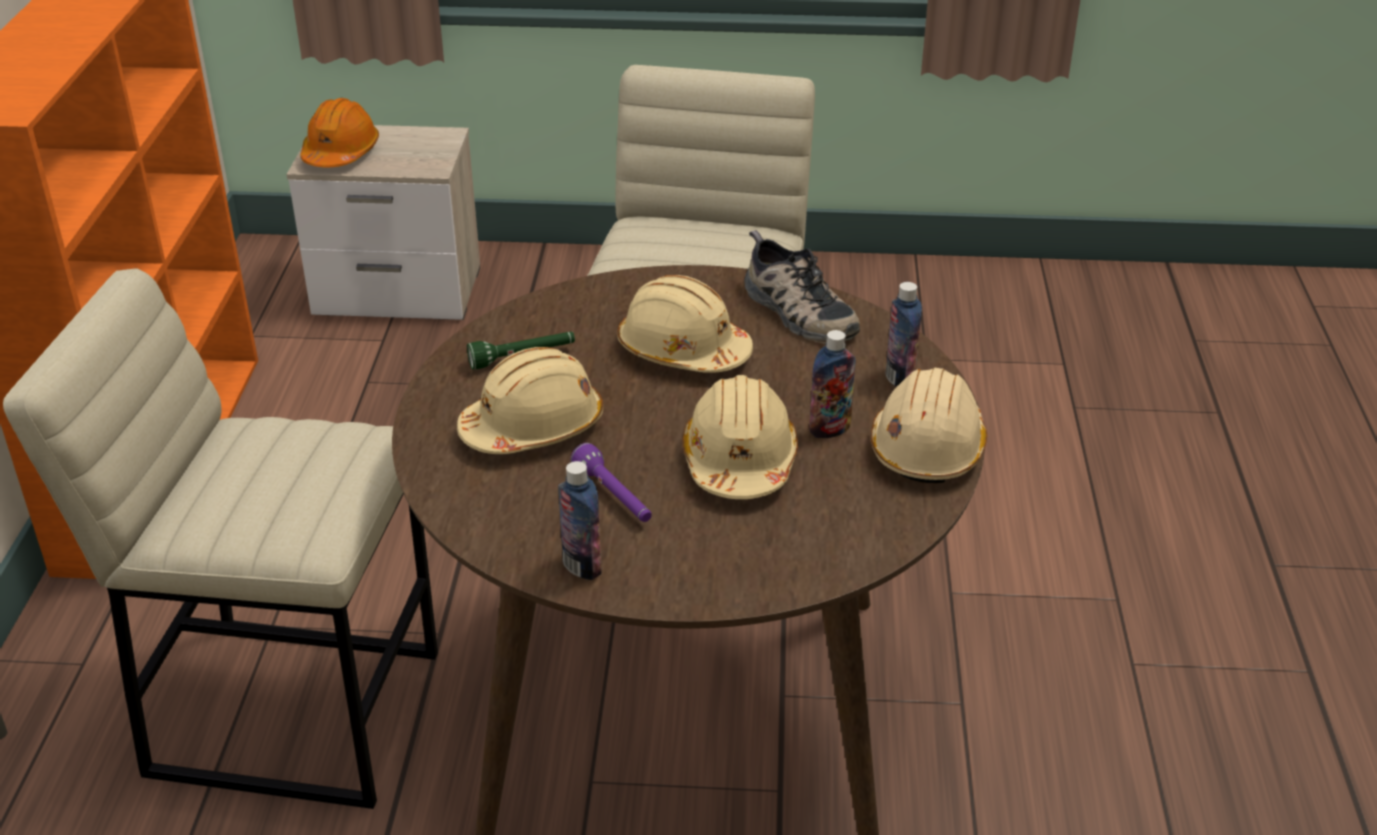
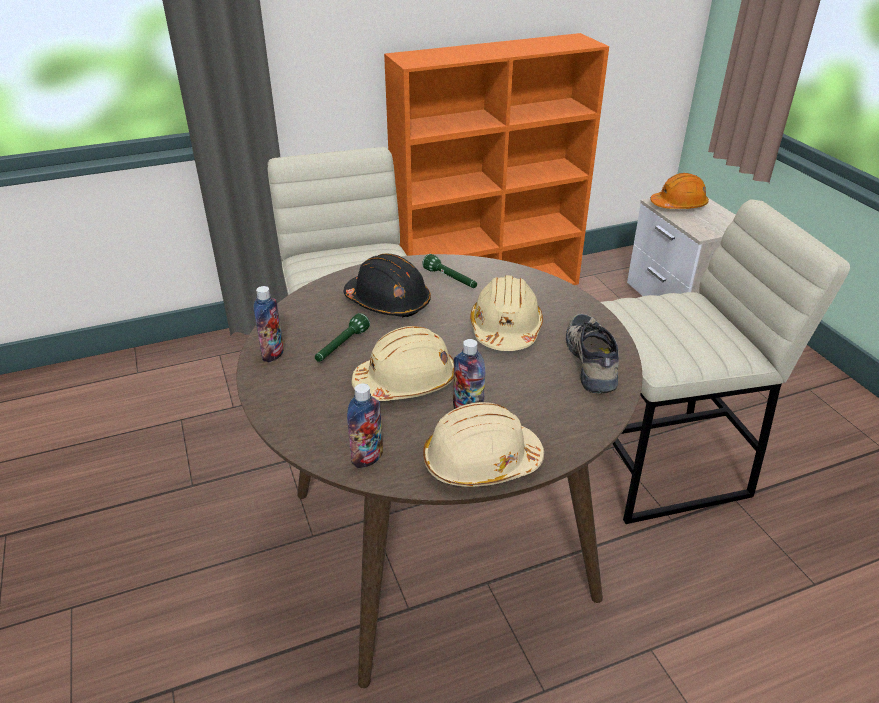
camera: 65 degrees right, 0 degrees up
(533, 427) = (388, 302): beige hard hat -> black hard hat
(614, 497) = (341, 346): purple flashlight -> green flashlight
(795, 311) = (594, 360): shoe -> shoe turned 150 degrees clockwise
(899, 378) = (555, 428): bottle -> bottle (367, 458)

